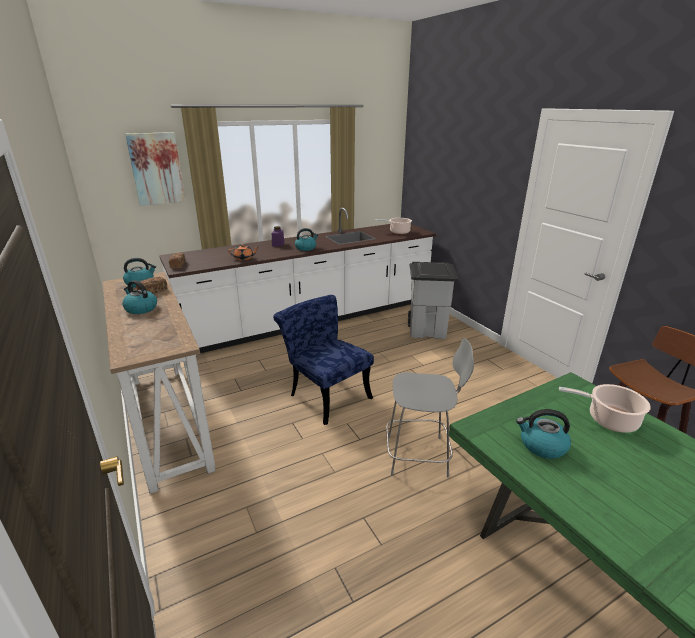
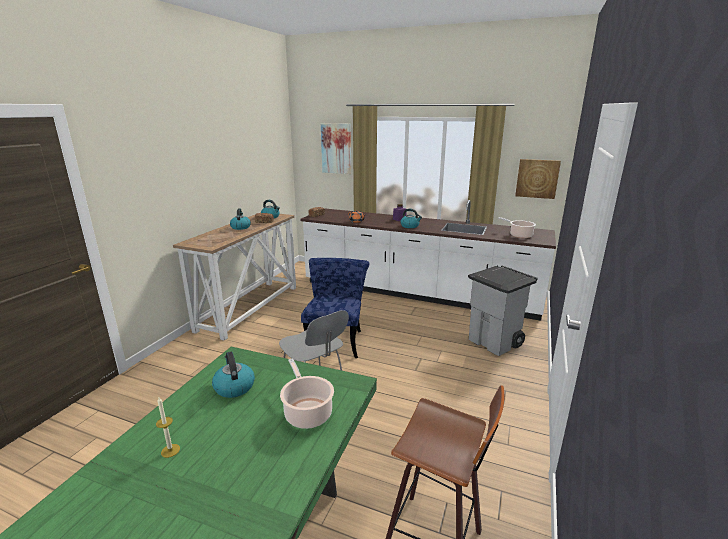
camera: 50 degrees right, 5 degrees down
(381, 177) = (537, 178): none -> picture
(643, 517) = (170, 450): none -> candle

